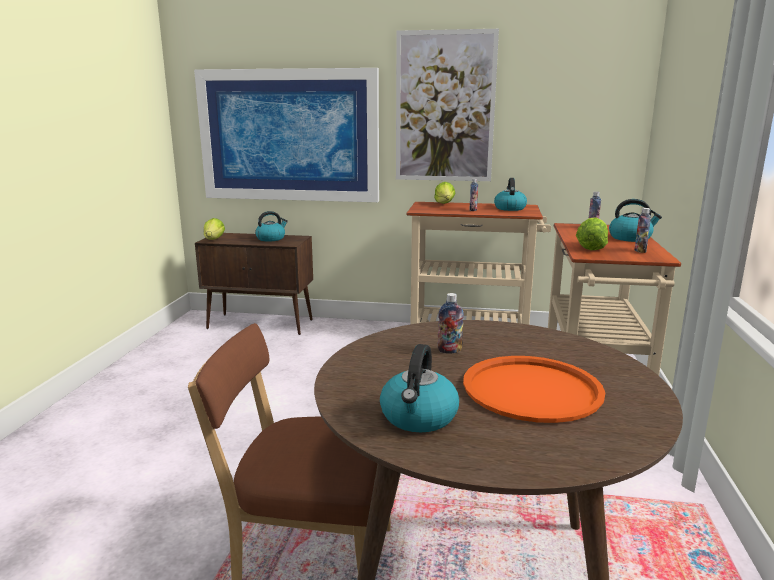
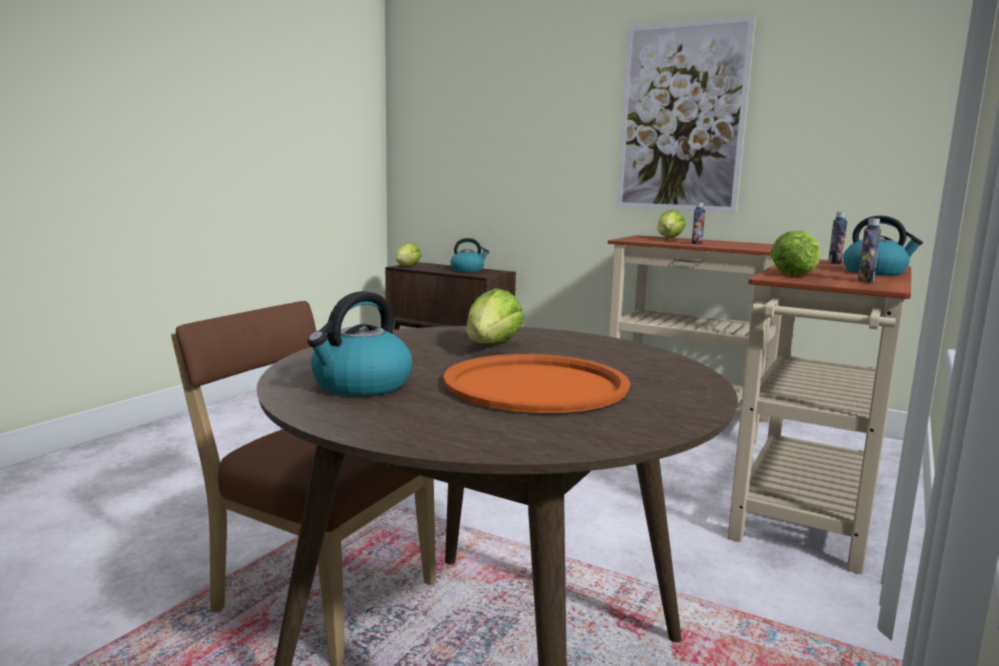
camera: 20 degrees right, 5 degrees down
(289, 136) = (501, 154): picture -> none
(449, 350) = (491, 347): bottle -> lettuce
(509, 208) = (750, 245): kettle -> none

